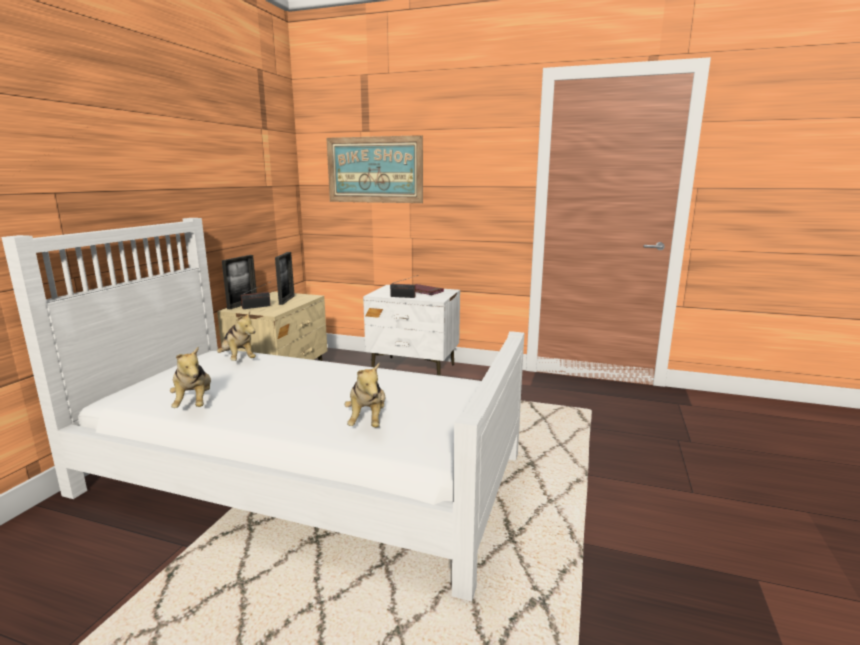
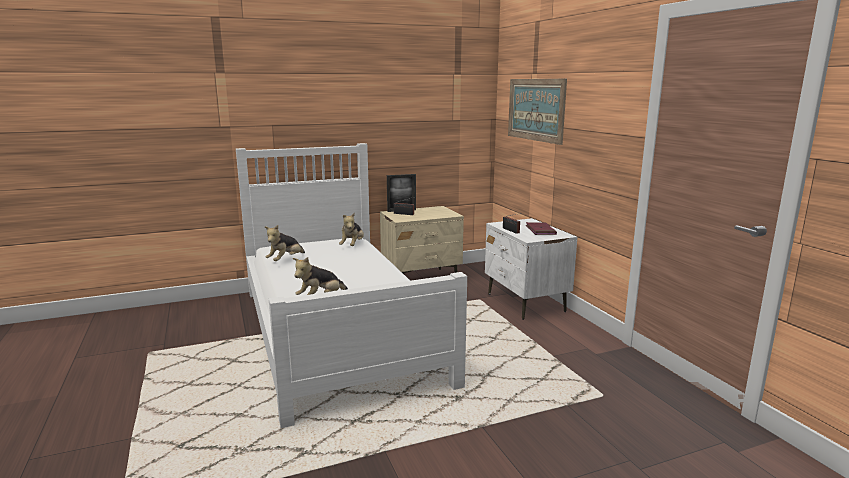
camera: 50 degrees right, 0 degrees up
(286, 300) = (432, 213): picture frame -> none

